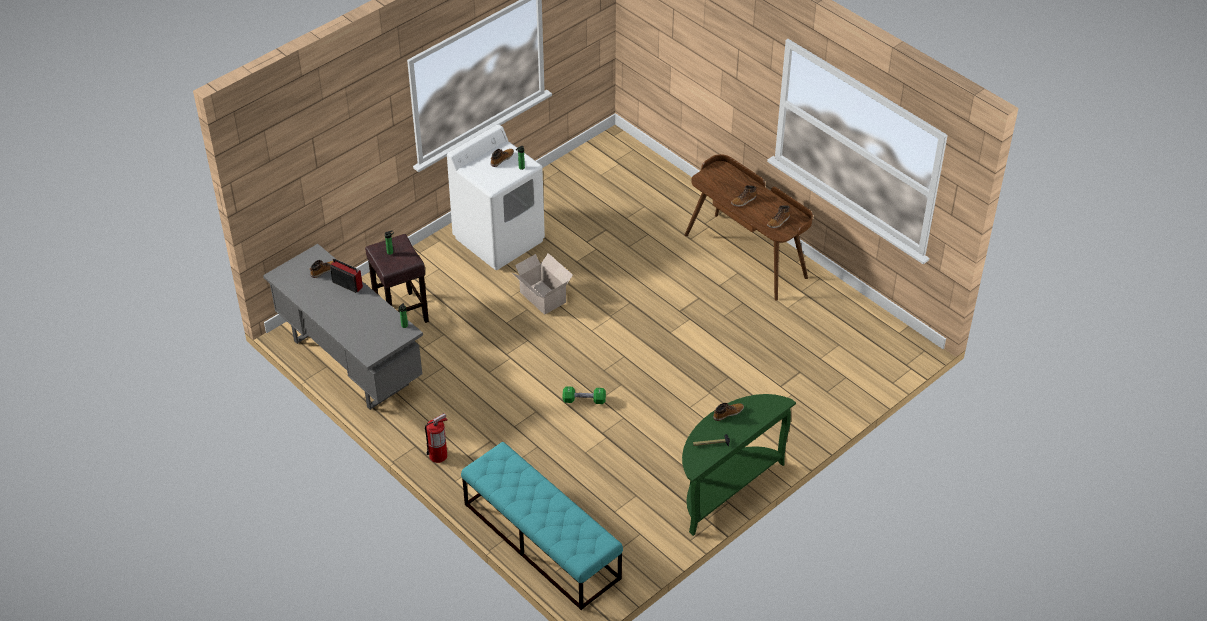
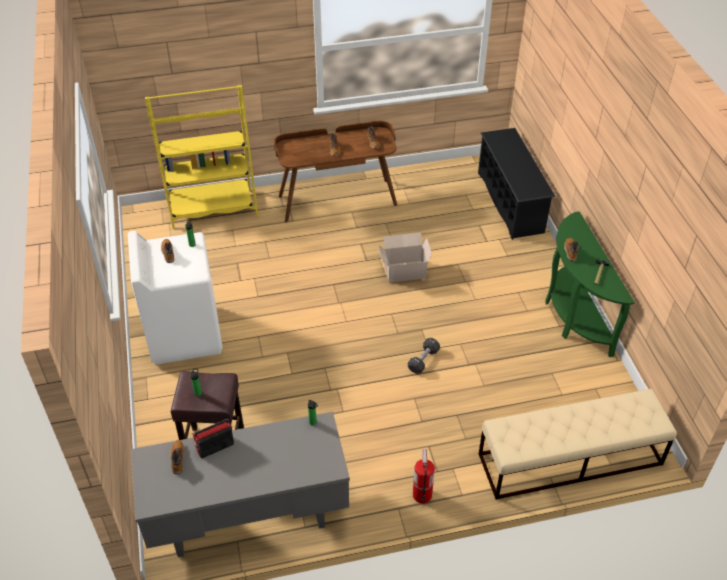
camera: 60 degrees left, 0 degrees up
(541, 540) = (569, 459): turquoise bench -> beige bench
(542, 296) = (280, 335): cardboard box -> cardboard box (403, 271)
(584, 400) = (423, 360): green dumbbell -> black dumbbell
(660, 181) = (212, 209): none -> yellow bookcase
(857, 383) = (510, 202): none -> black shoe rack

